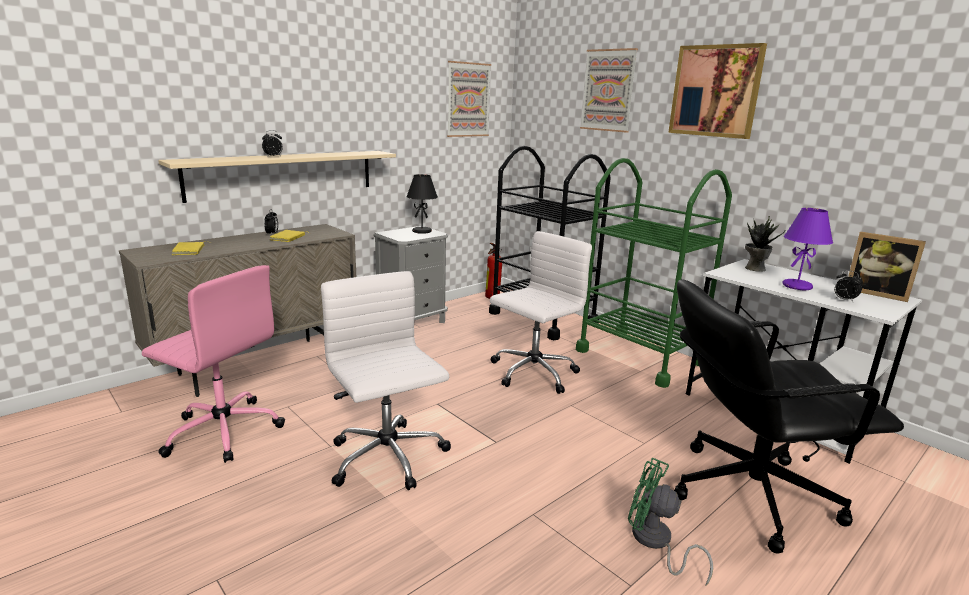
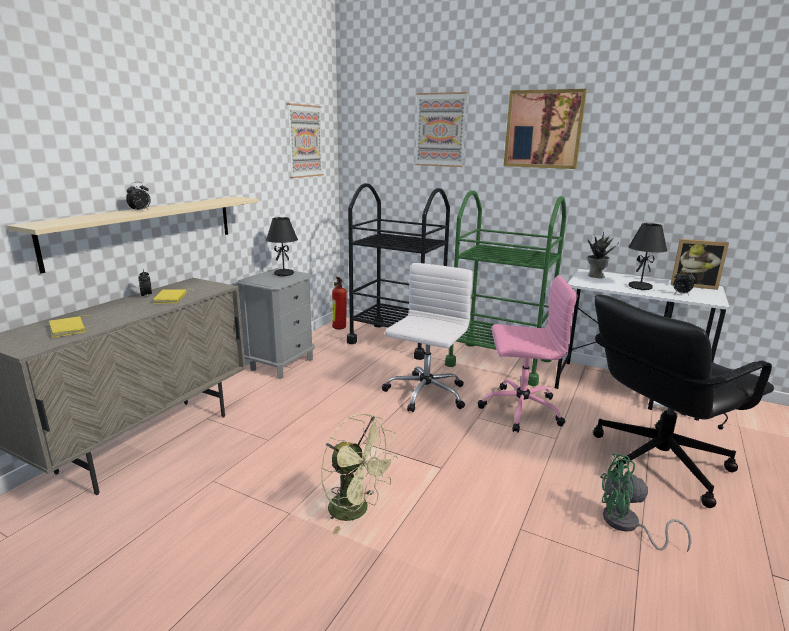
camera: 20 degrees left, 0 degrees up
(223, 431) = (157, 527): pink office chair -> pink office chair (519, 409)
(388, 458) = (356, 511): white office chair -> green fan
(797, 286) = (640, 287): purple table lamp -> black table lamp

